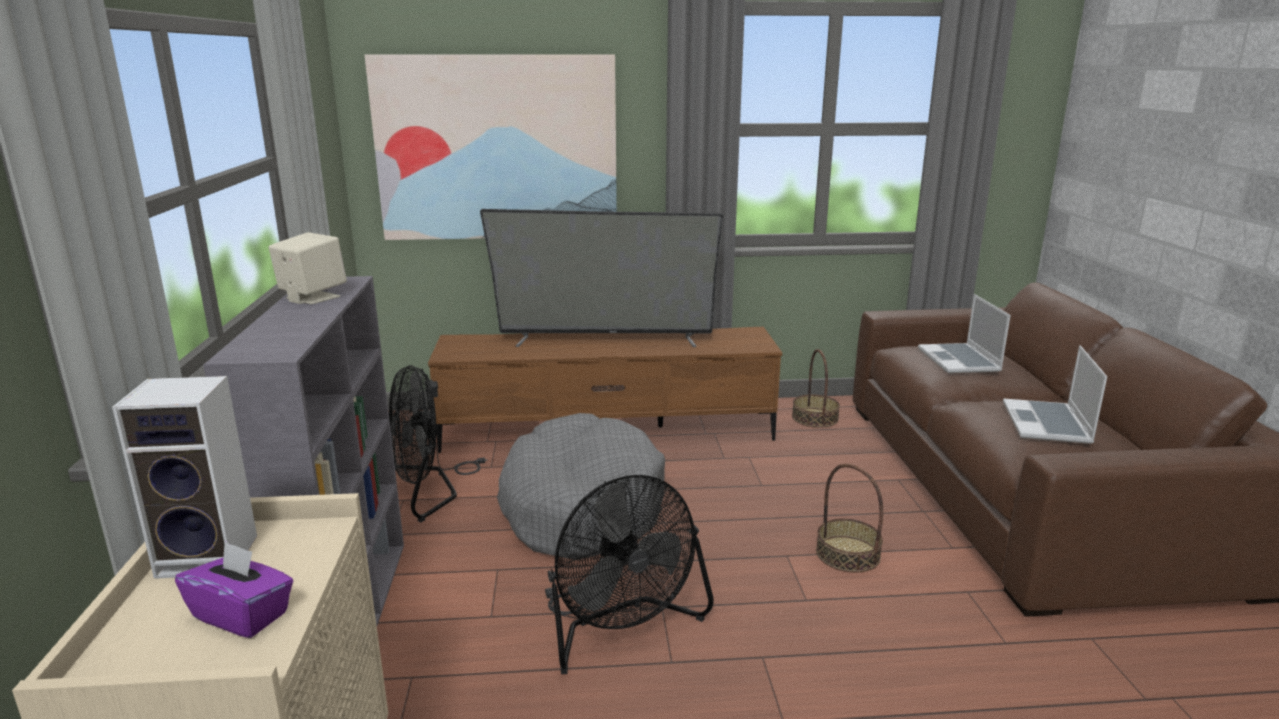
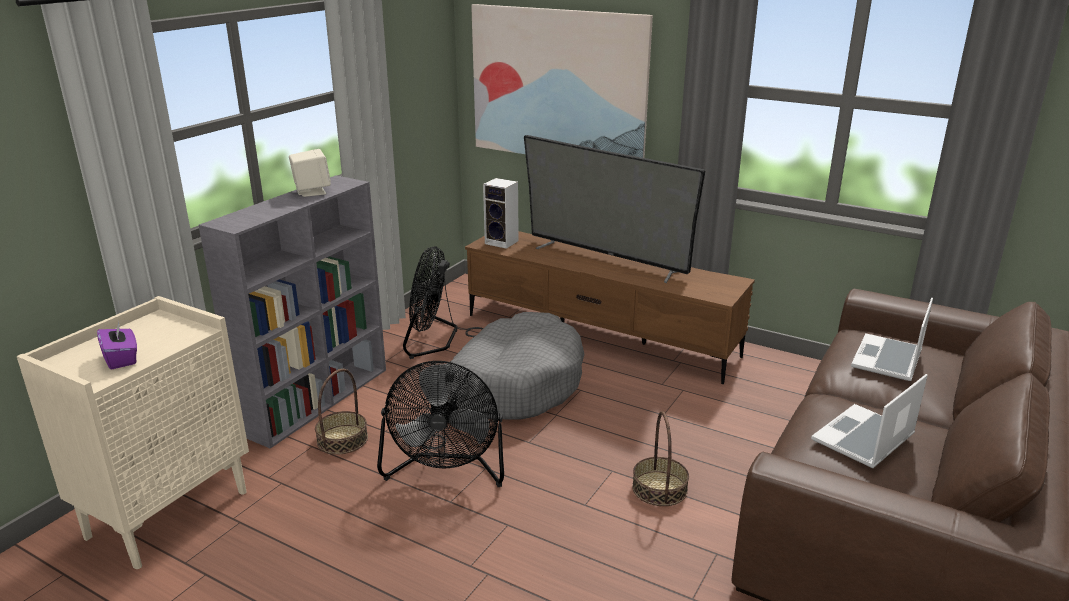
camera: 35 degrees right, 5 degrees up
(212, 555) = (147, 327): speaker -> speaker (503, 242)
(814, 418) = (786, 377): basket -> basket (342, 439)

